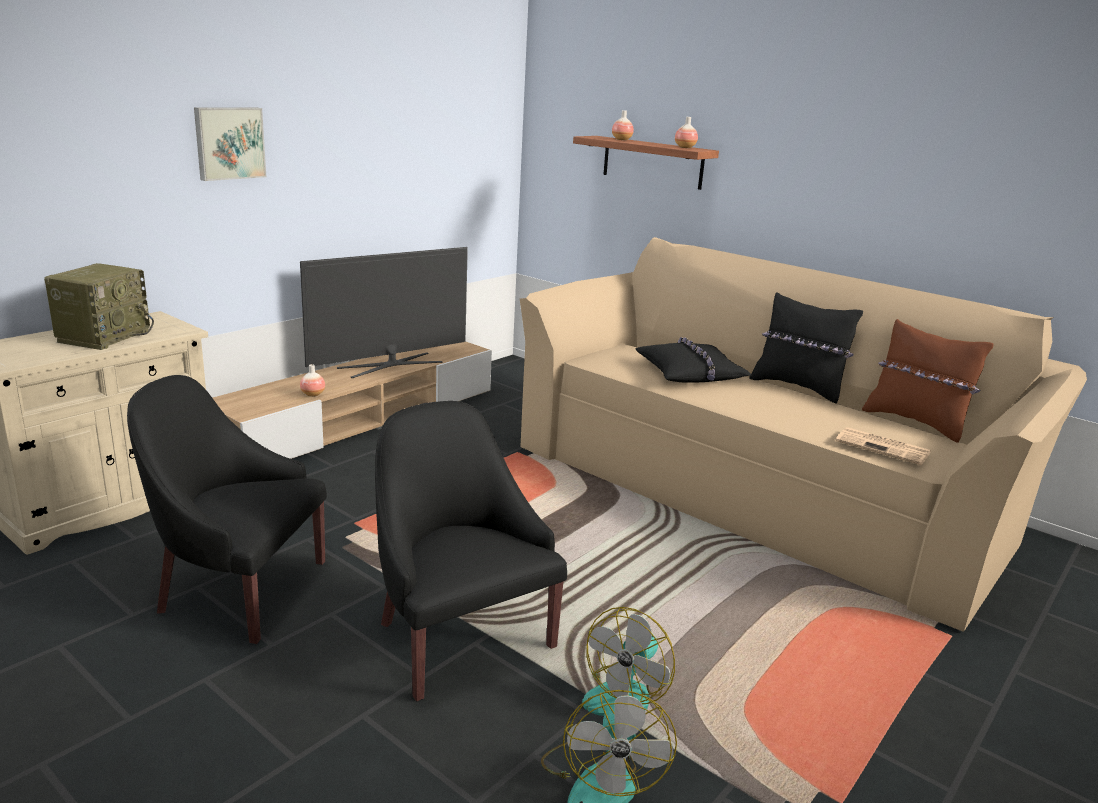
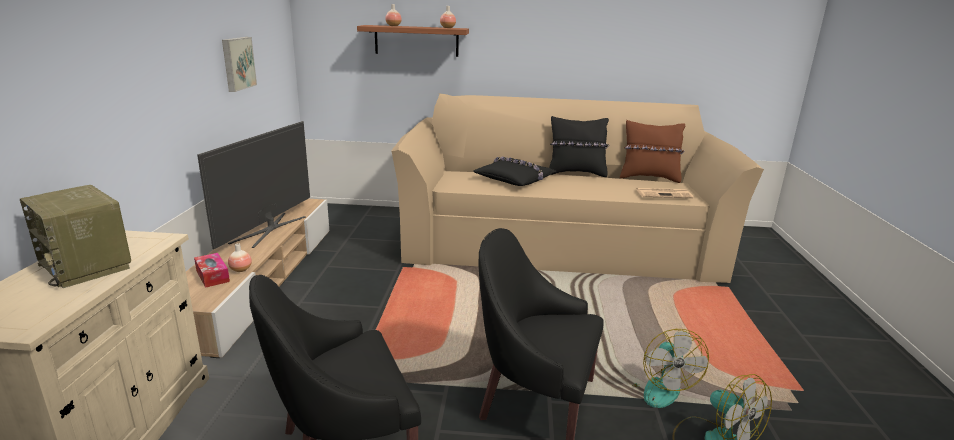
camera: 35 degrees left, 0 degrees up
(104, 336) = (87, 266): radio -> radio turned 150 degrees clockwise
(229, 143) = (122, 48): picture -> picture (237, 63)
(284, 392) = (212, 276): none -> tissue box

